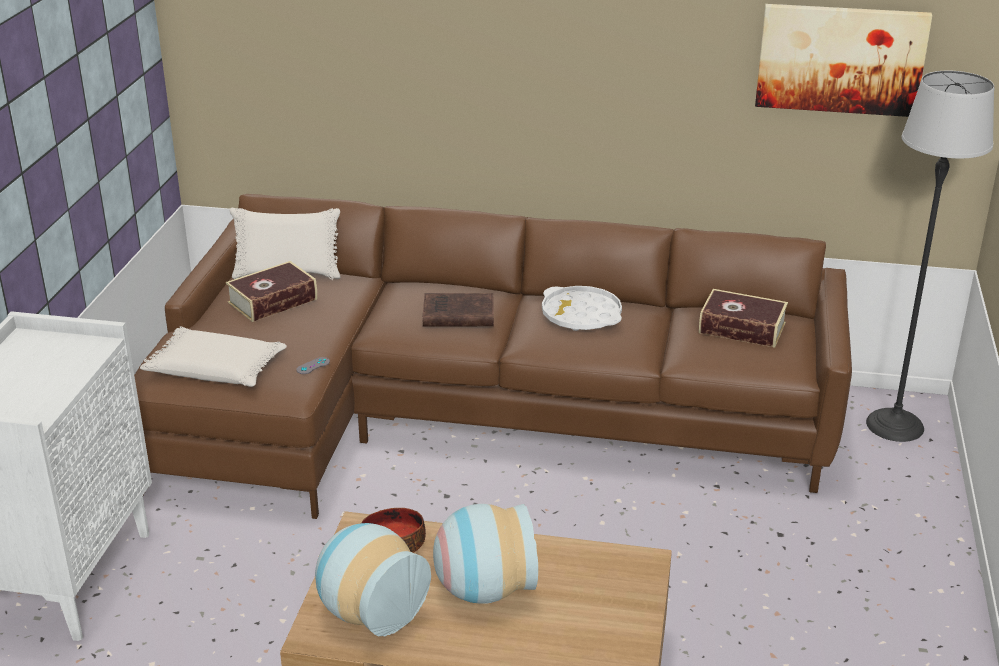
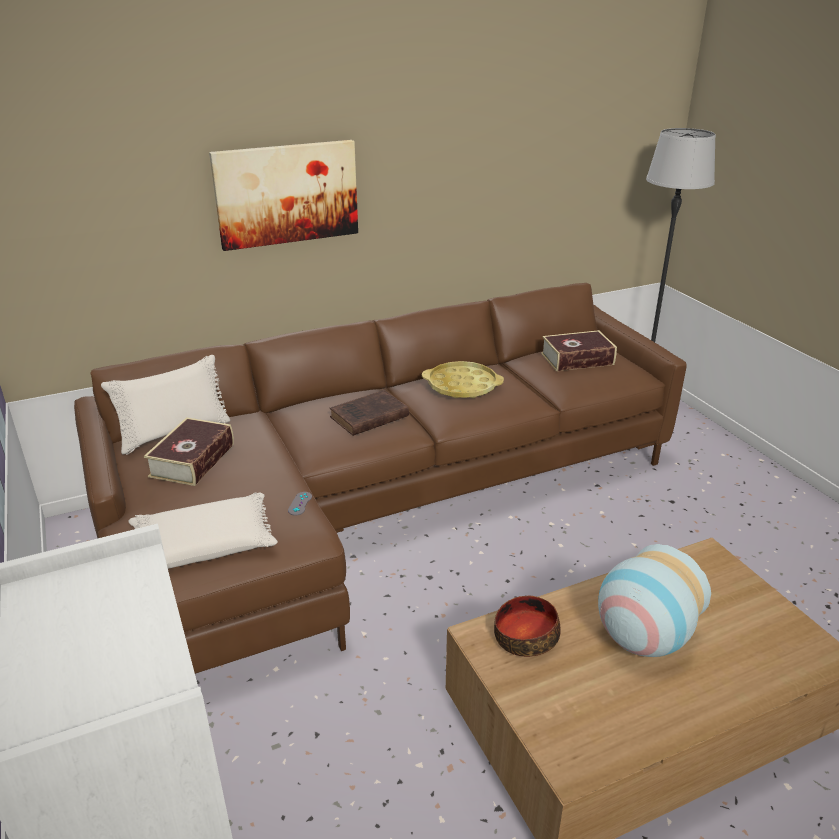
camera: 35 degrees left, 0 degrees up
(369, 611) = (586, 713): vase -> none
(581, 315) = (462, 386): white tray -> yellow tray
(840, 59) = (584, 136): picture -> picture (286, 194)

